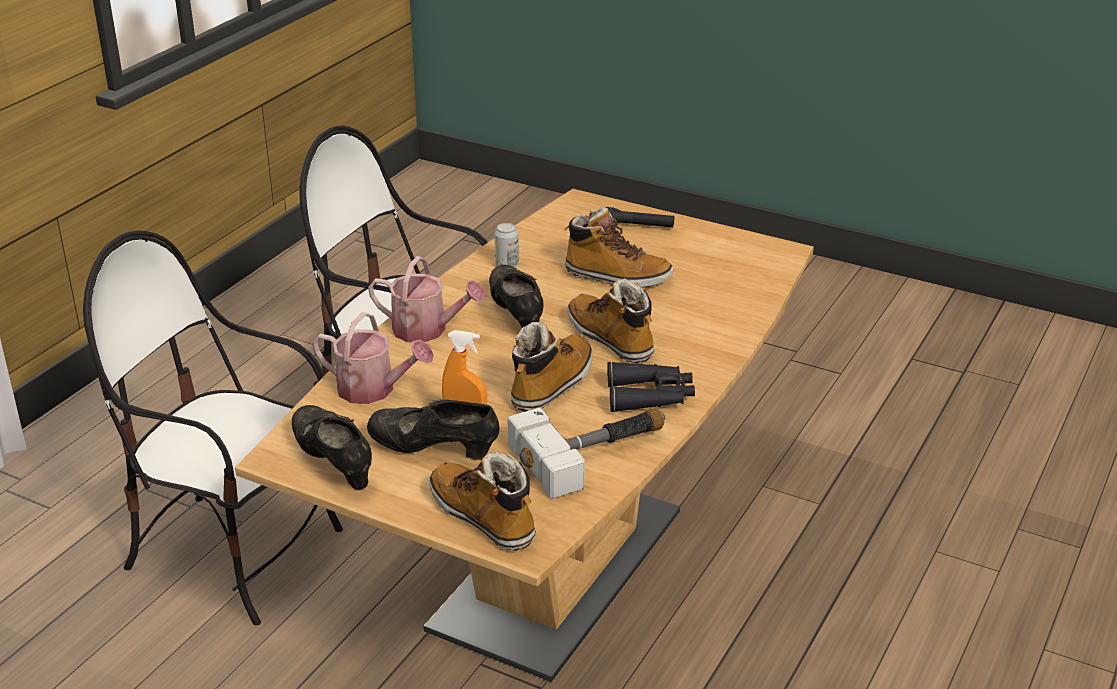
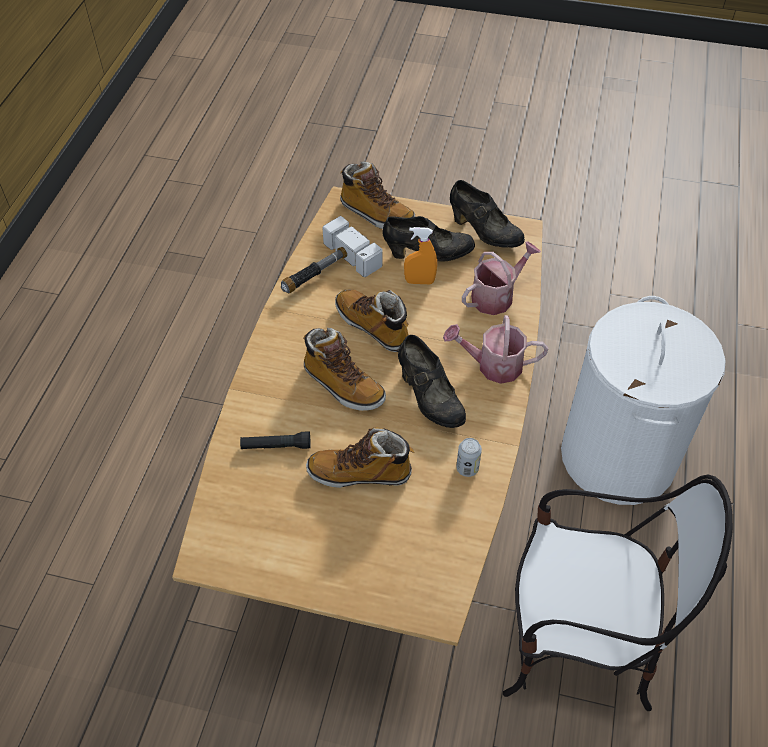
camera: 165 degrees right, 20 degrees up
(235, 553) = (618, 457): chair -> white laundry basket
(373, 390) = (496, 296): watering can -> watering can turned 135 degrees clockwise
(552, 385) = (373, 326): boot -> boot turned 120 degrees clockwise
(638, 226) = (361, 572): black flashlight -> black flashlight (276, 446)
(650, 396) = (298, 329): black binoculars -> none

